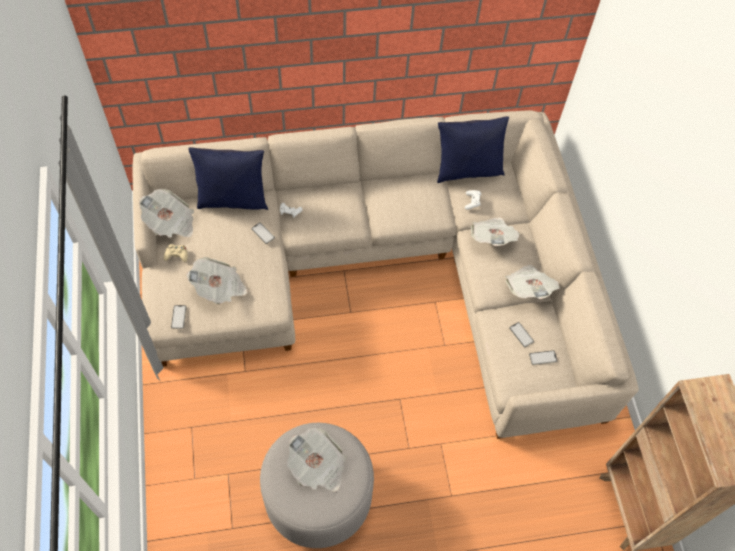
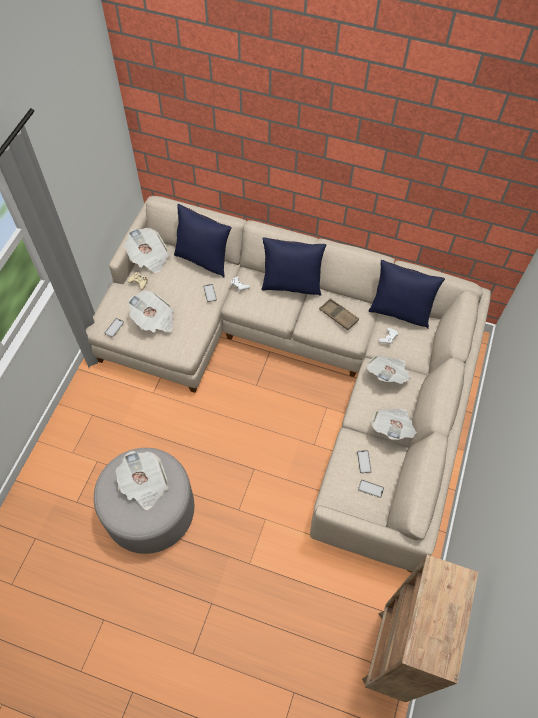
camera: 30 degrees right, 0 degrees up
(343, 188) = (291, 285): none -> blue pillow
(411, 200) = (338, 316): none -> brown tray

